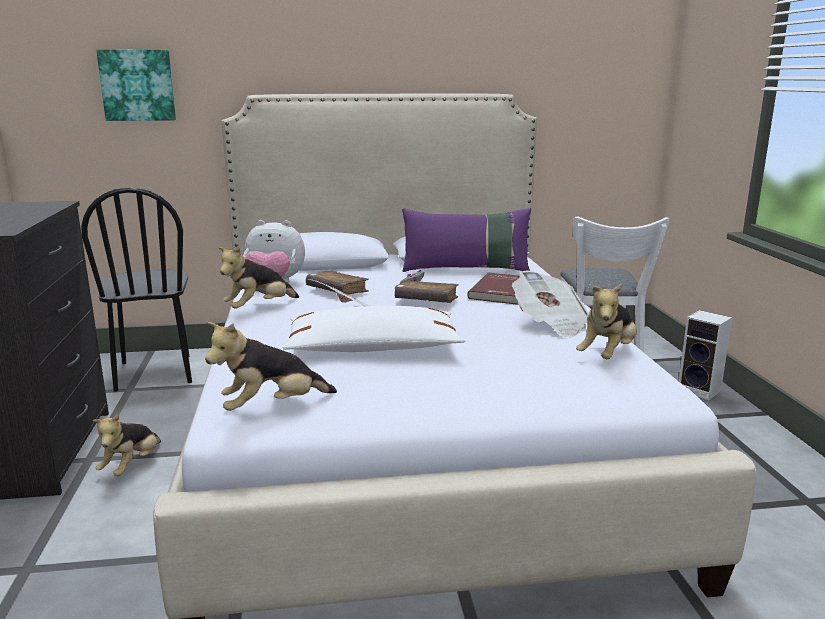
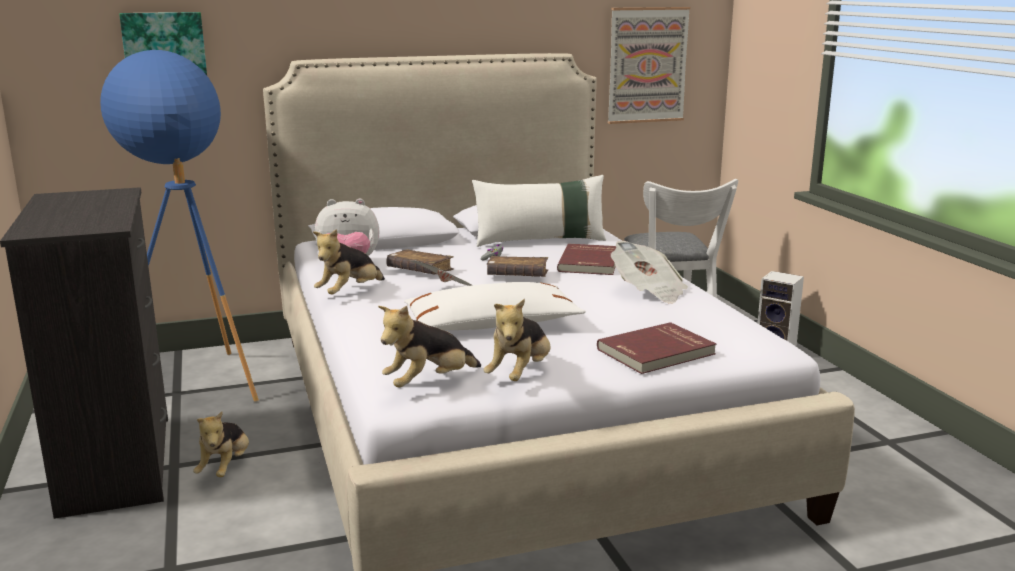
camera: 10 degrees left, 0 degrees up
(154, 372) = (196, 373): black chair -> blue floor lamp
(466, 269) = (540, 241): purple pillow -> white pillow
(532, 390) = (657, 352): none -> red book
(590, 108) = (647, 65): none -> picture
(607, 355) = (711, 317): plush toy -> plush toy (520, 374)

